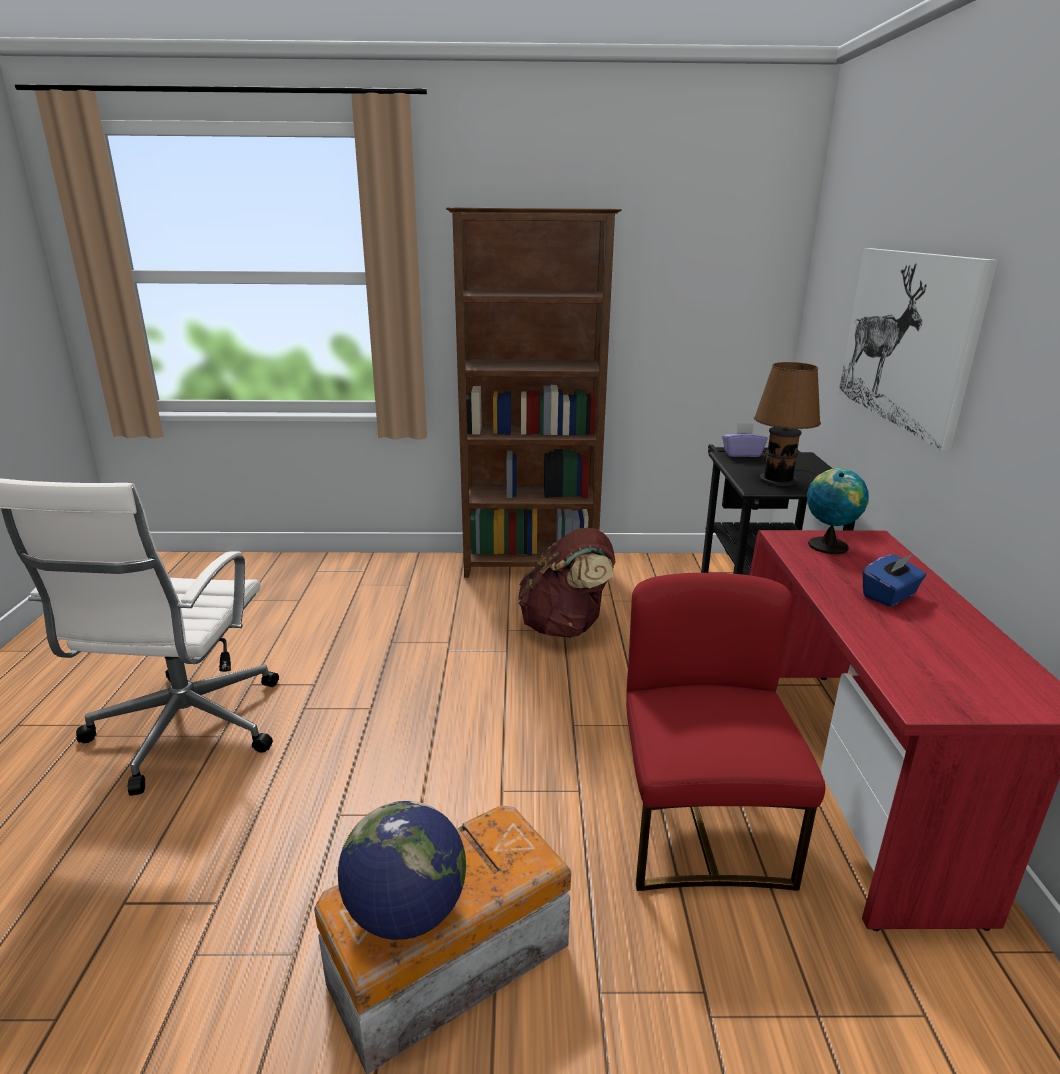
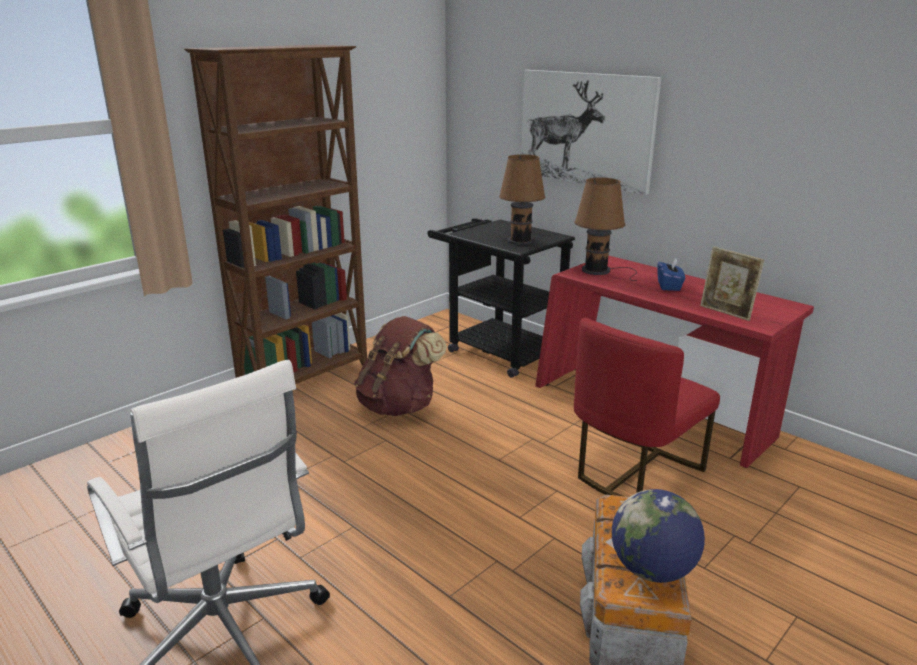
camera: 45 degrees left, 0 degrees up
(700, 828) = (634, 471): red chair -> red chair turned 90 degrees counterclockwise
(742, 454) = (469, 230): purple tissue box -> none
(827, 545) = (599, 271): globe -> brown table lamp
(898, 662) = (726, 313): none -> picture frame

